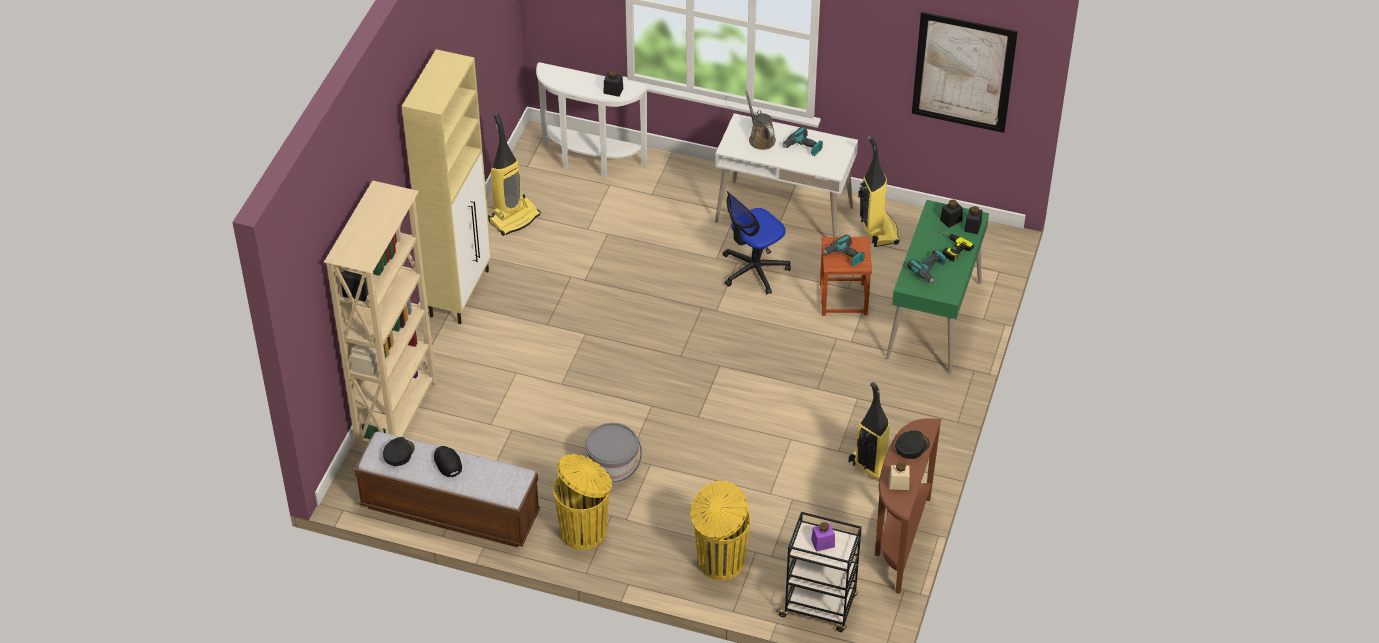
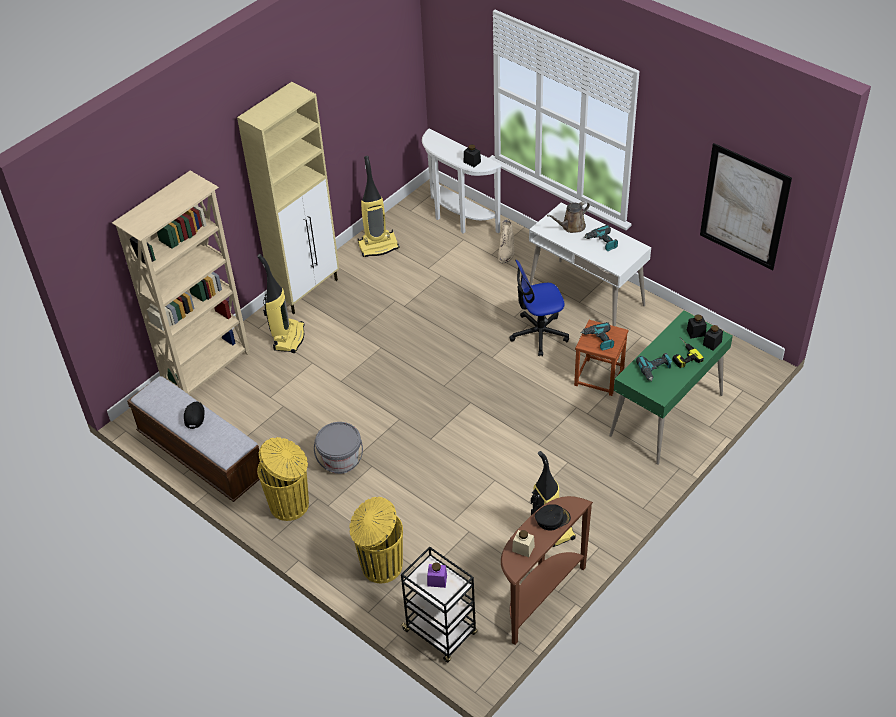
camera: 25 degrees right, 0 degrees up
(398, 453) = (163, 398): black cap -> none
(667, 185) = (506, 251): none -> beige boot
(760, 138) = (571, 226): brown watering can -> brown watering can turned 120 degrees counterclockwise
(877, 230) = (656, 329): vacuum cleaner -> vacuum cleaner (288, 337)

